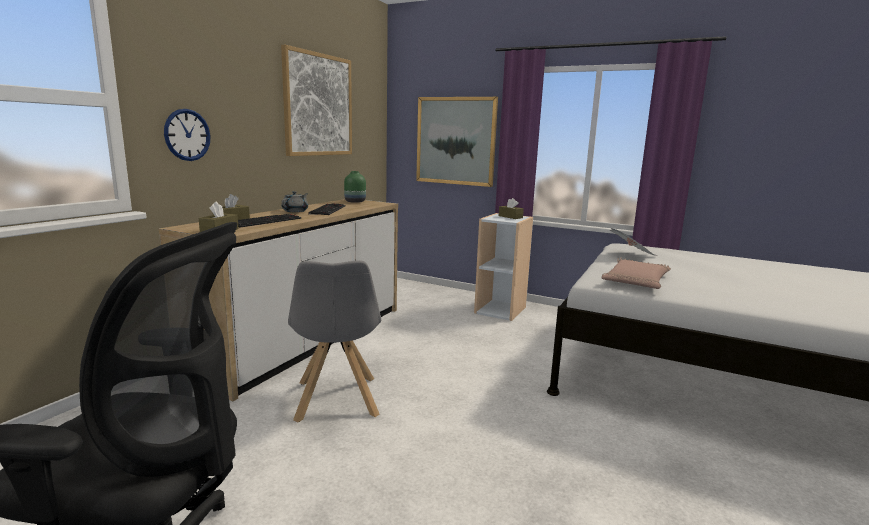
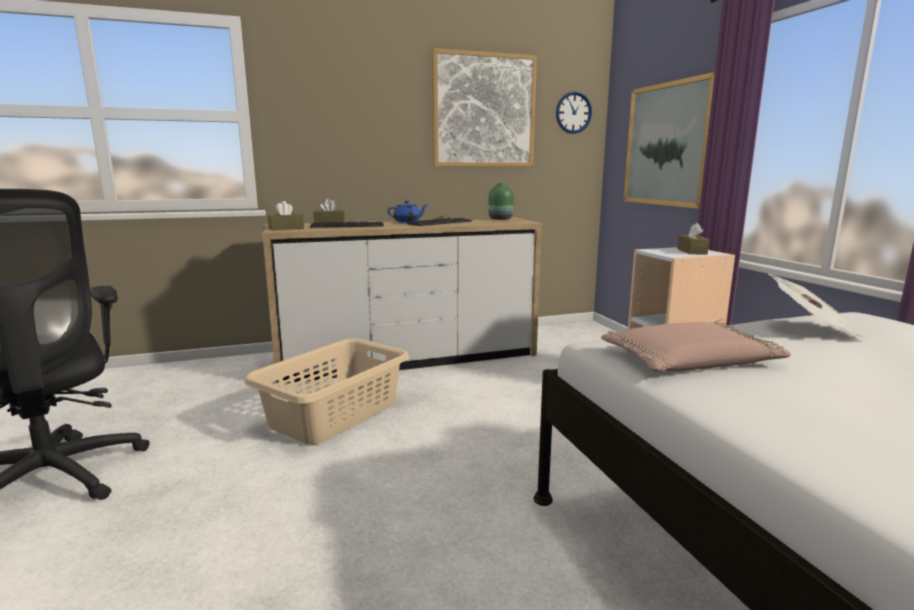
camera: 45 degrees right, 0 degrees up
(187, 135) = (314, 145): wall clock -> wall clock (573, 112)
(295, 211) = (408, 221): grey teapot -> blue teapot
(337, 401) = (333, 414): grey chair -> beige laundry basket

